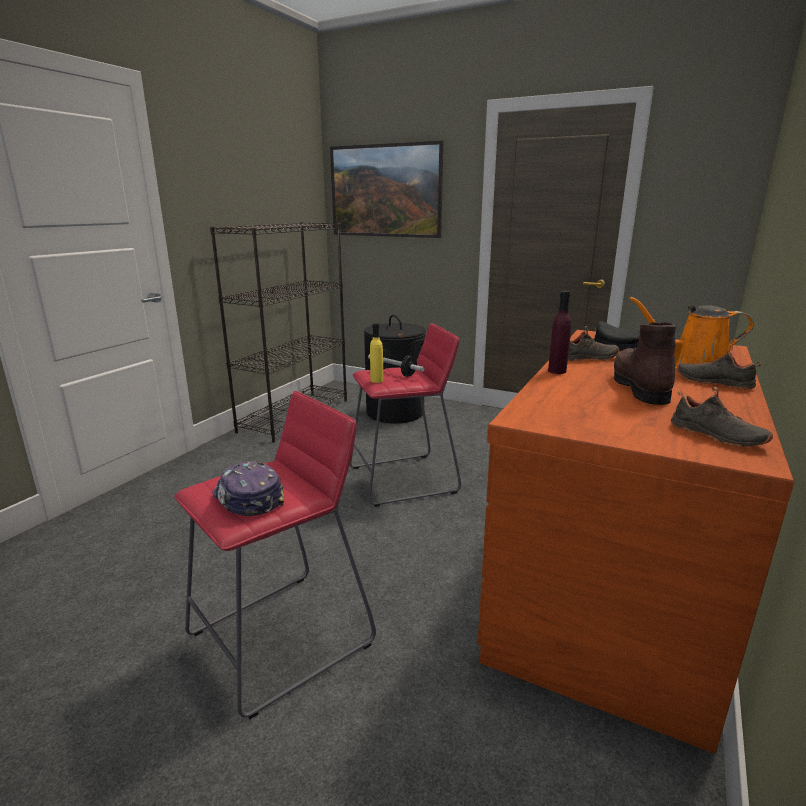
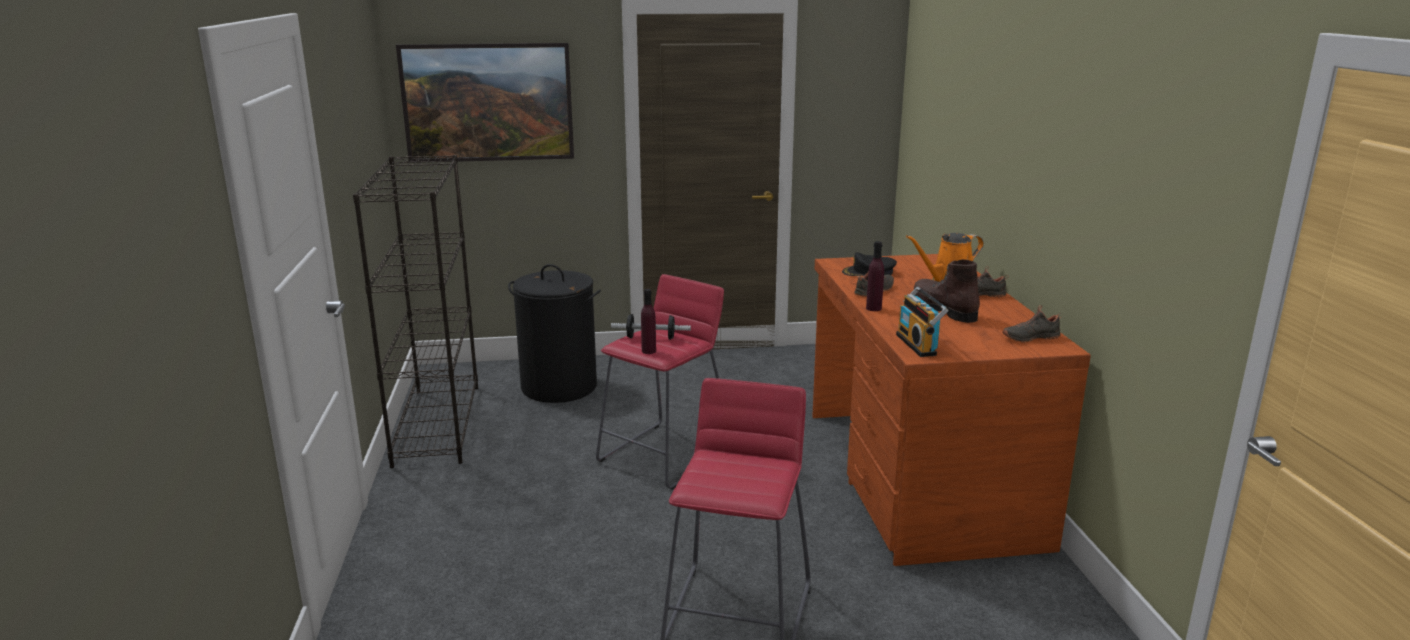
camera: 35 degrees left, 0 degrees up
(247, 499) = (745, 481): cap -> none
(376, 380) = (648, 351): yellow bottle -> purple bottle
(542, 410) = (919, 345): none -> radio
(715, 436) = (1030, 337): black shoe -> black shoe turned 150 degrees clockwise

